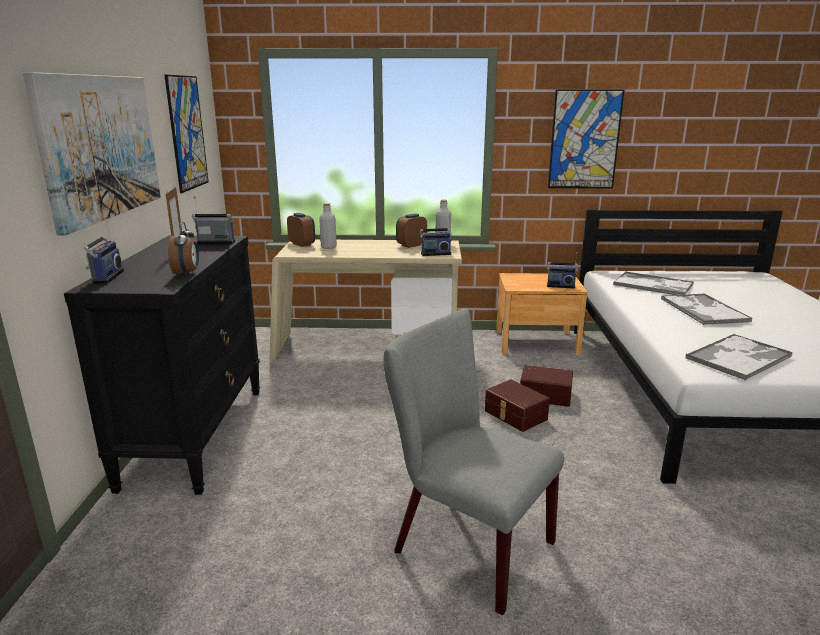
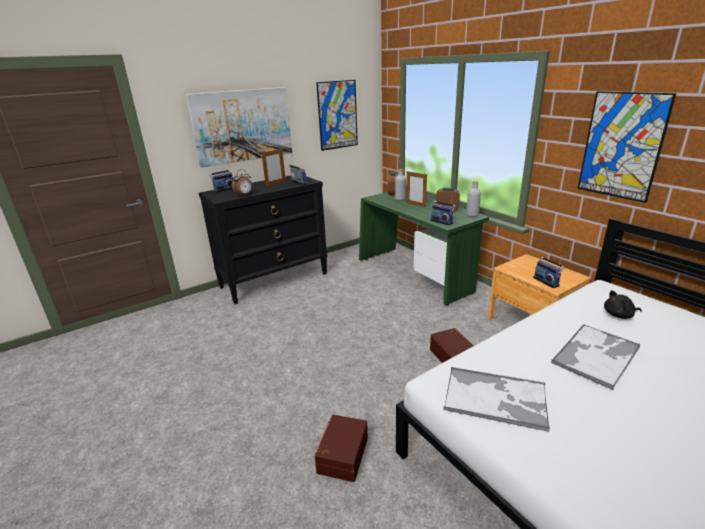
camera: 55 degrees right, 5 degrees up
(363, 248) = (415, 205): none -> picture frame
(367, 349) = (414, 275): beige desk -> green desk
(464, 543) = (256, 388): grey chair -> none
(514, 415) = (406, 355): brown storage box -> brown storage box (341, 455)
(653, 285) = (619, 315): tray -> black plush toy

